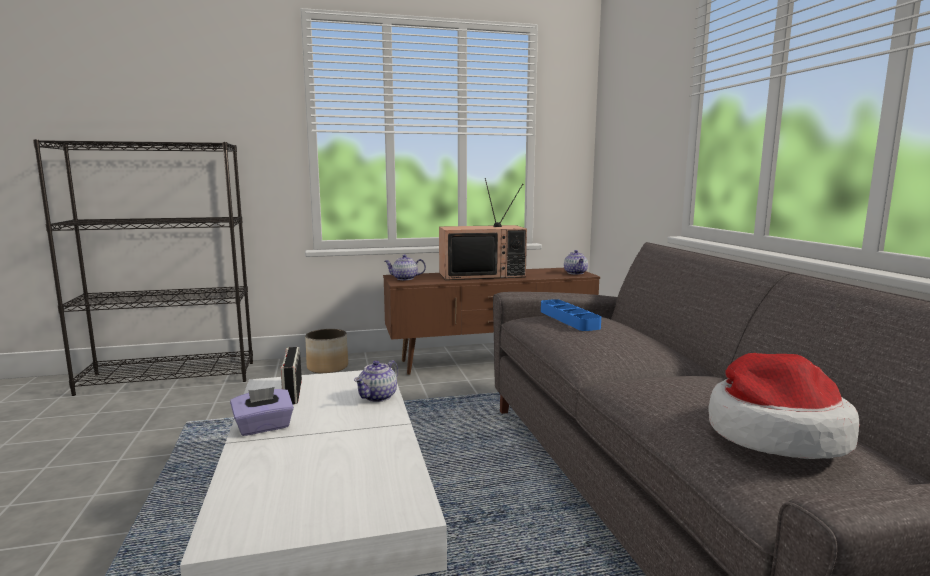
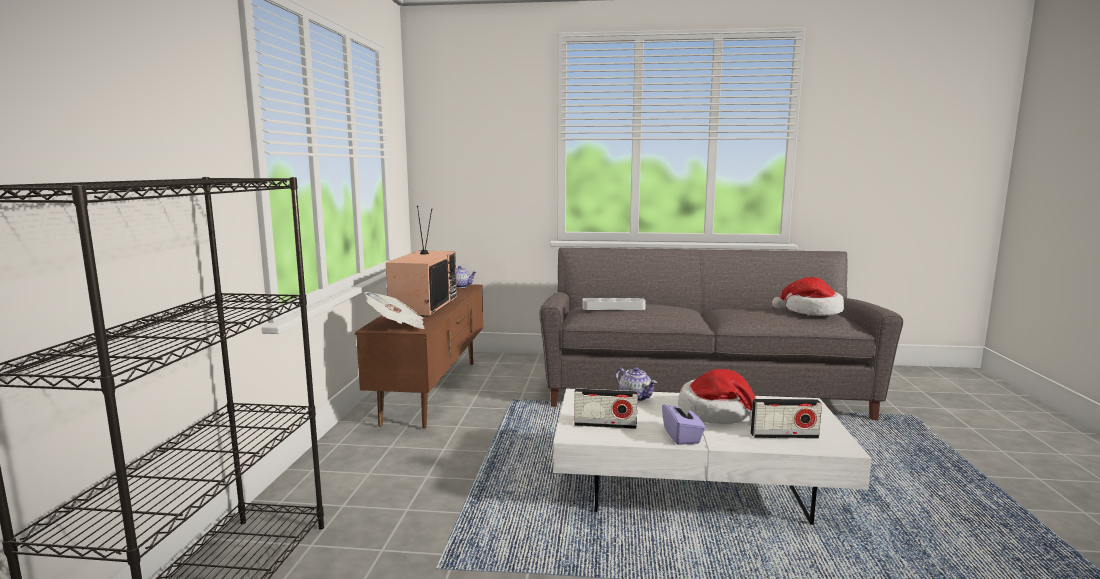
camera: 70 degrees left, 0 degrees up
(268, 489) = (784, 435): none -> radio
(327, 368) = (344, 468): planter -> none
(339, 442) = (716, 413): none -> hat
(404, 279) = (397, 326): teapot -> newspaper
(569, 319) = (613, 308): blue tray -> grey tray

